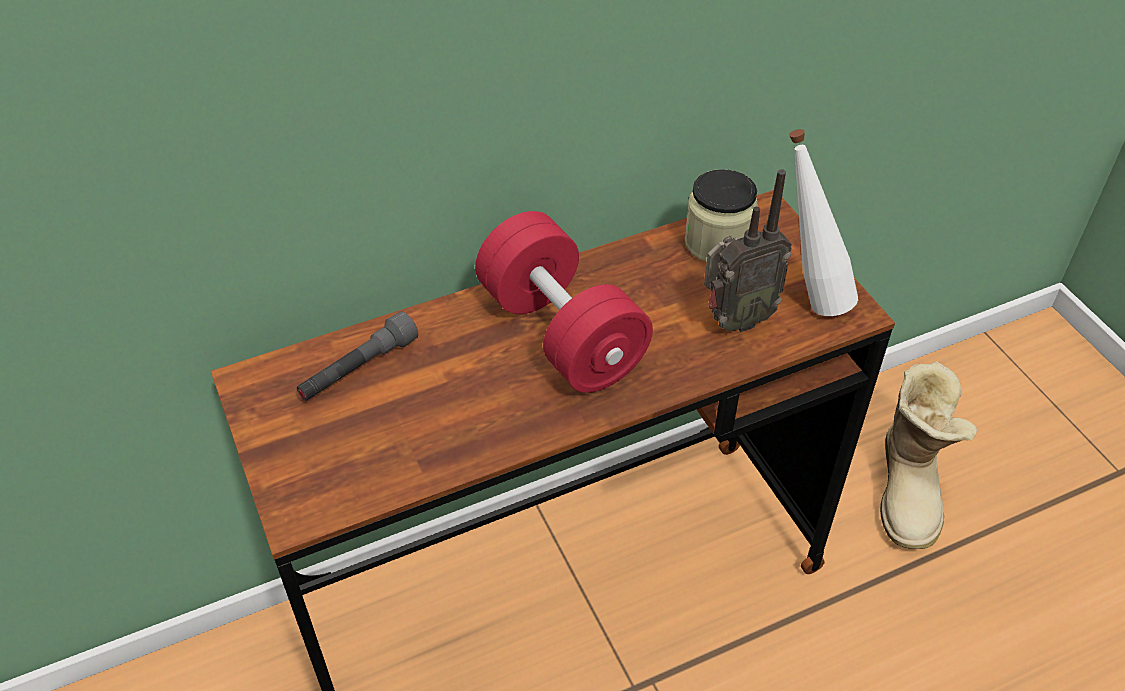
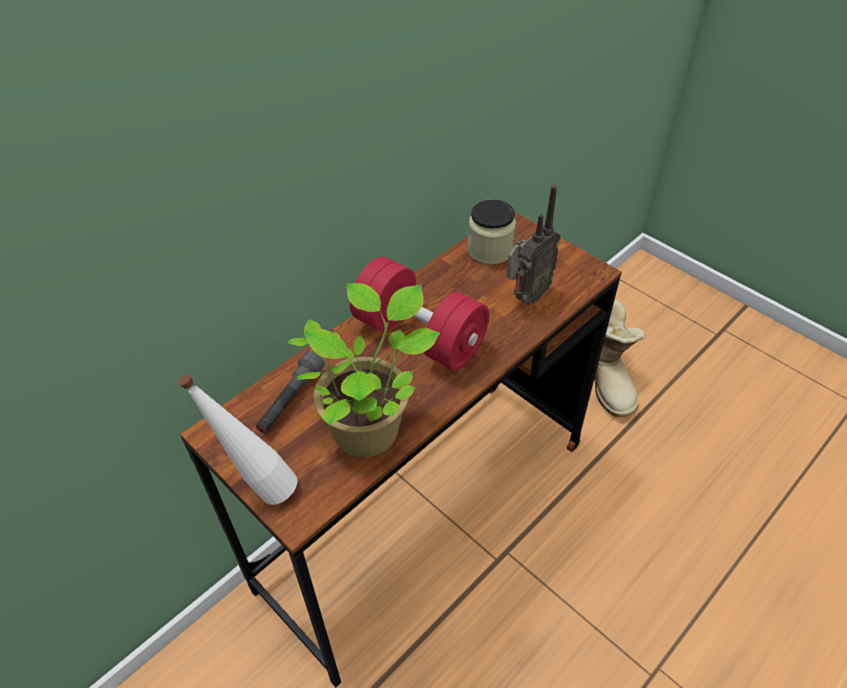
camera: 20 degrees left, 0 degrees up
(438, 434) = (370, 428): none -> potted plant
(807, 296) = (562, 269): white bottle -> white bottle (258, 486)

